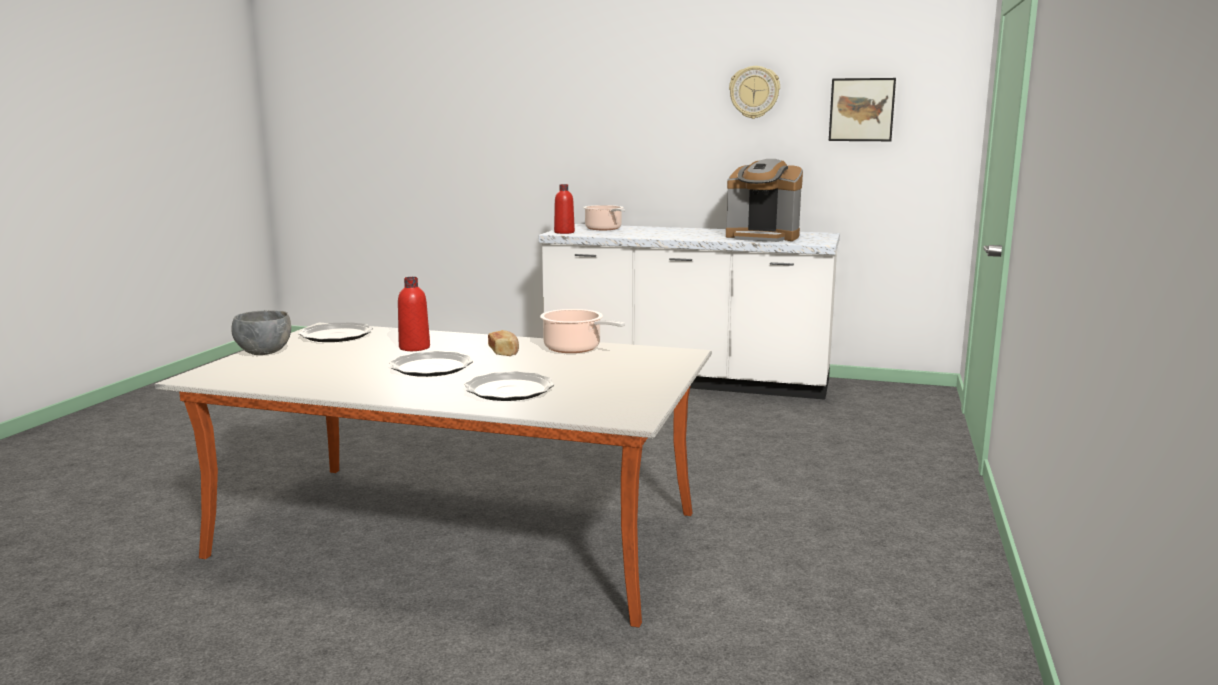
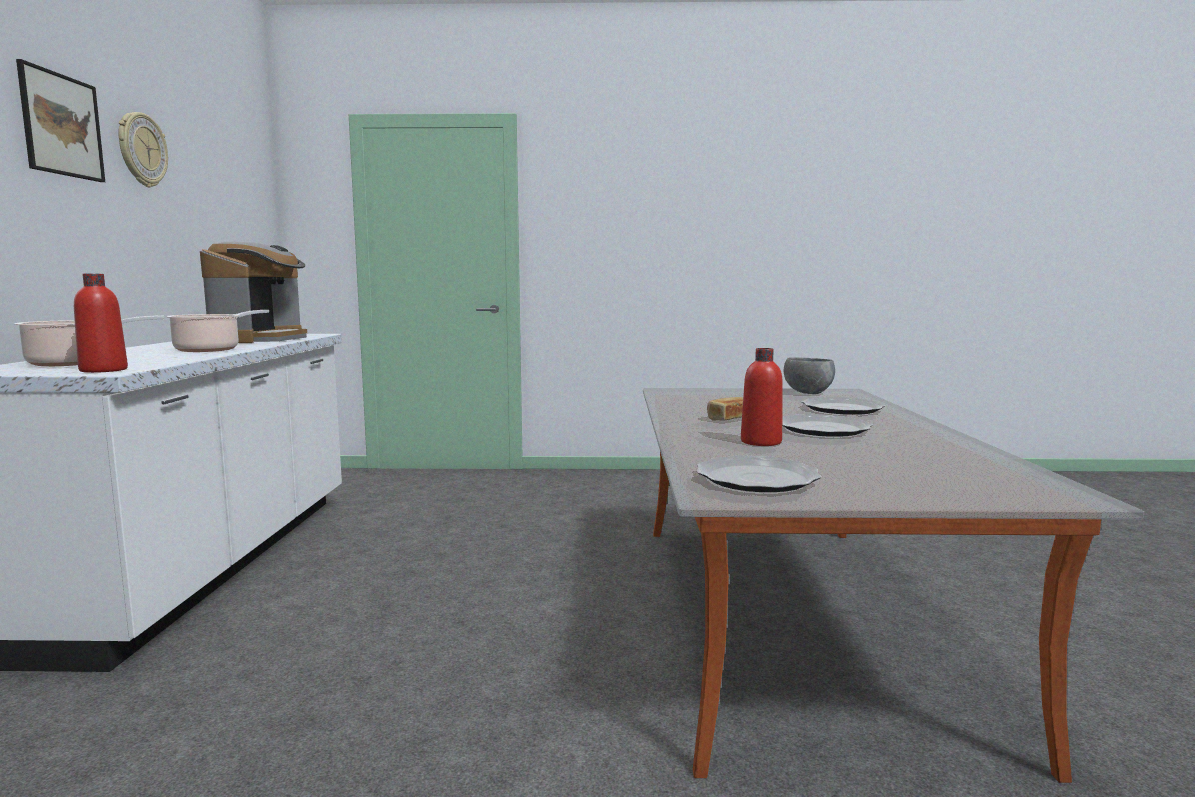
camera: 105 degrees left, 5 degrees down
(263, 352) = (909, 493): grey bowl -> grey bowl (808, 393)
(575, 349) = (686, 407): cooking pot -> cooking pot (211, 349)
(861, 109) = (221, 193): picture -> picture (61, 125)

